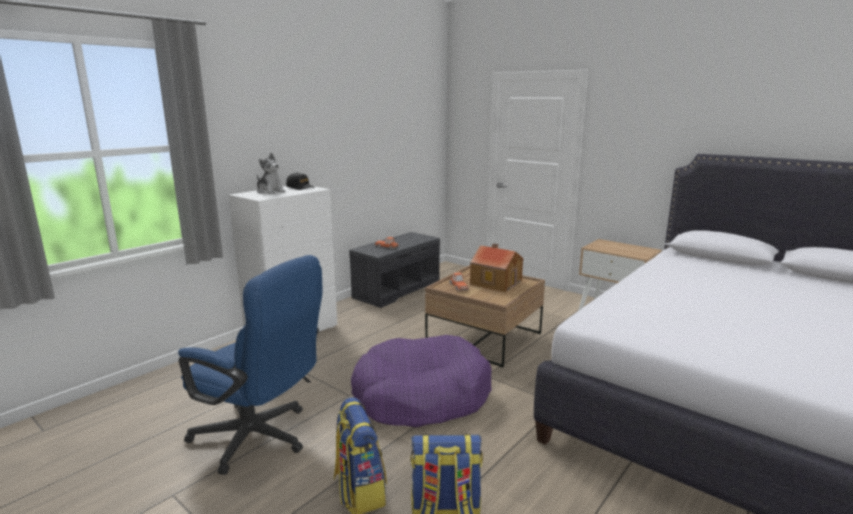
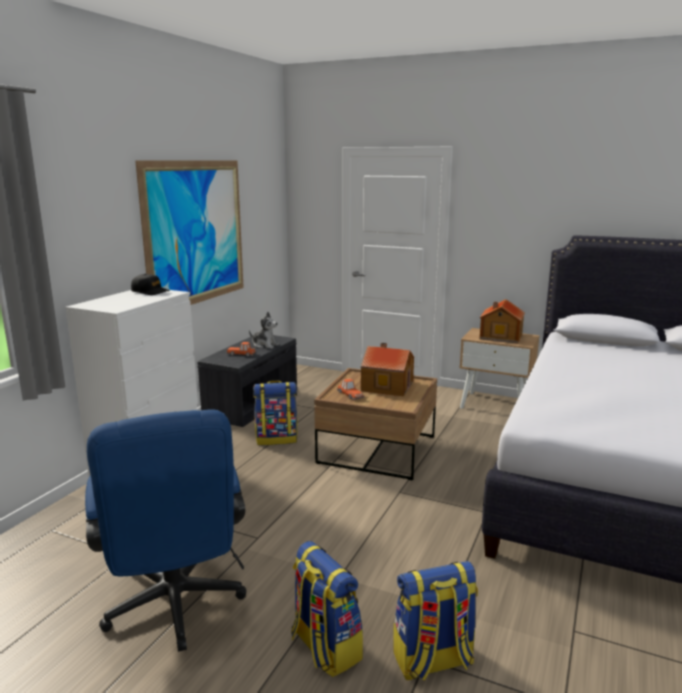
camera: 15 degrees left, 0 degrees up
(260, 439) = (175, 608): blue office chair -> blue office chair turned 60 degrees clockwise
(270, 192) = (118, 300): plush toy -> plush toy (265, 345)
(353, 143) = (196, 233): none -> picture
(403, 320) = (277, 439): none -> backpack
(421, 396) = (340, 525): purple dog bed -> none
(620, 248) = (500, 336): none -> toy house

